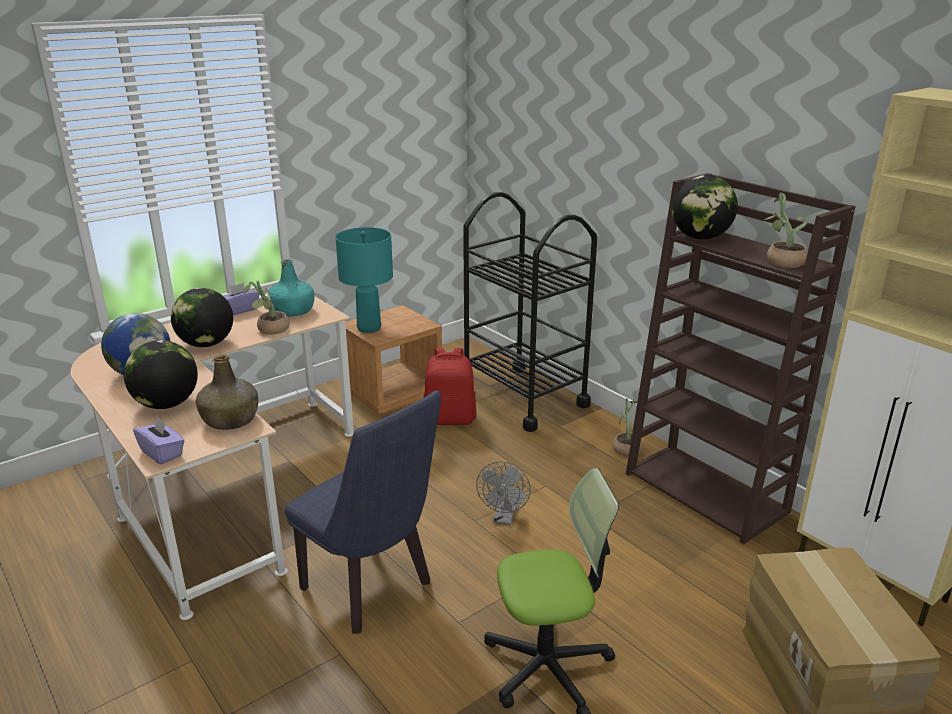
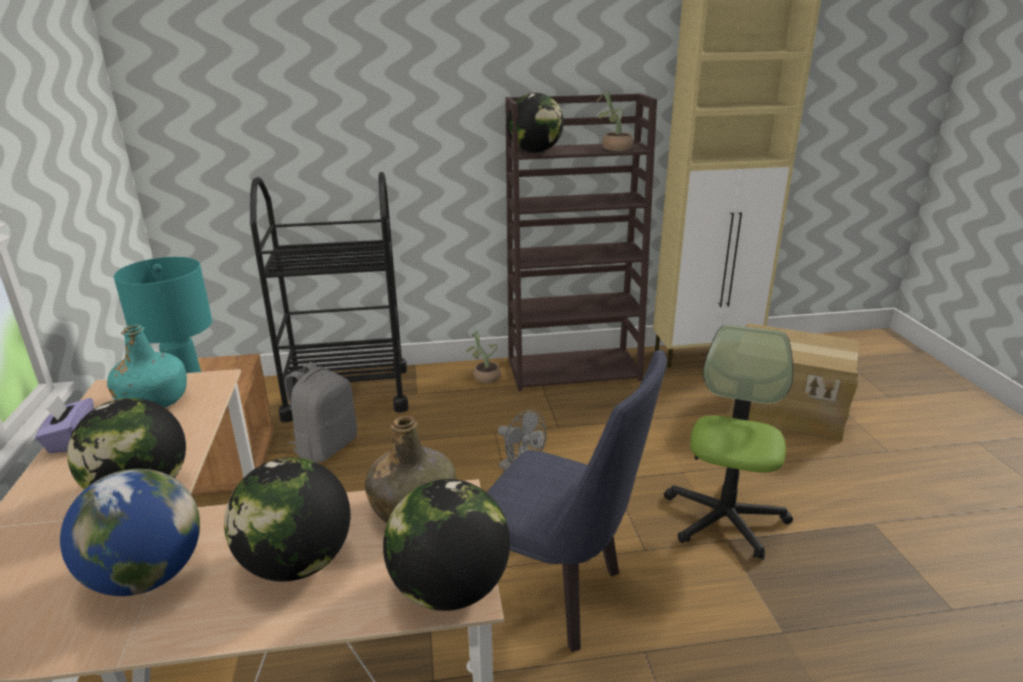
camera: 60 degrees left, 0 degrees up
(162, 453) = (450, 589): purple tissue box -> globe
(270, 330) = (186, 429): potted plant -> none
(373, 591) = (563, 595): blue chair -> blue chair turned 45 degrees clockwise
(450, 419) = (325, 446): red backpack -> grey backpack

